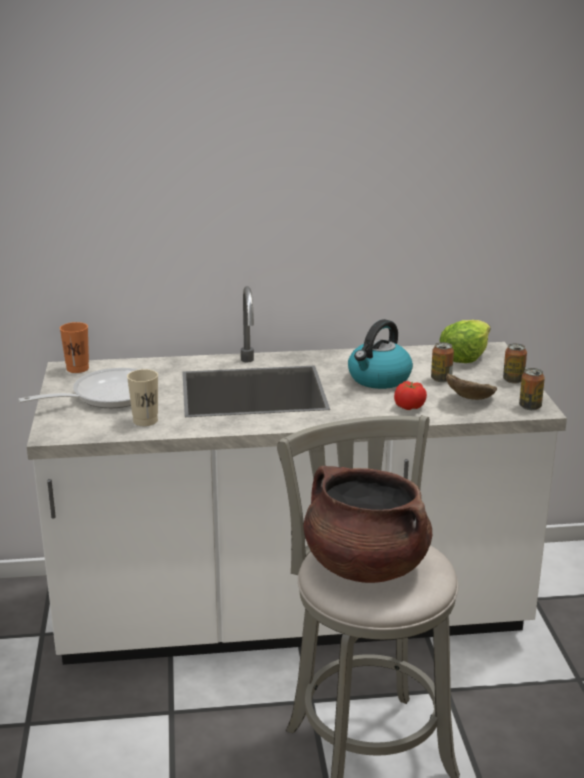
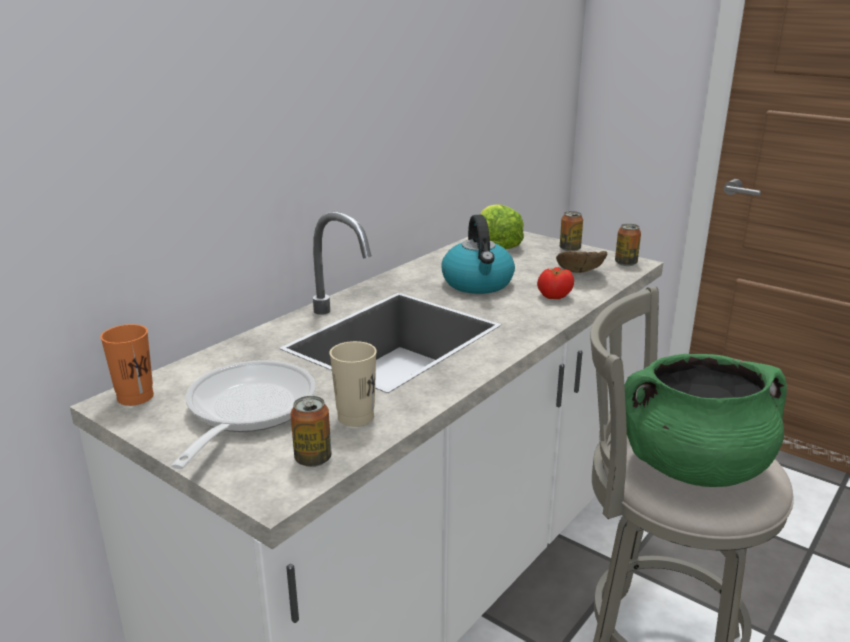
camera: 45 degrees left, 0 degrees up
(365, 566) = (693, 467): brown cooking pot -> green cooking pot
(441, 379) = (522, 266): can -> can (313, 459)

